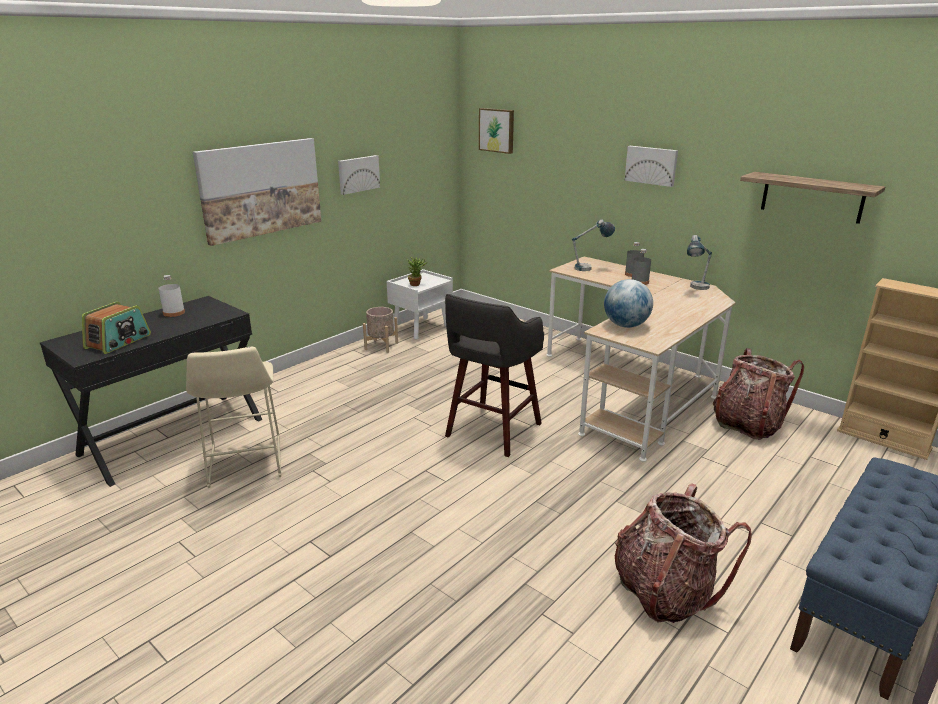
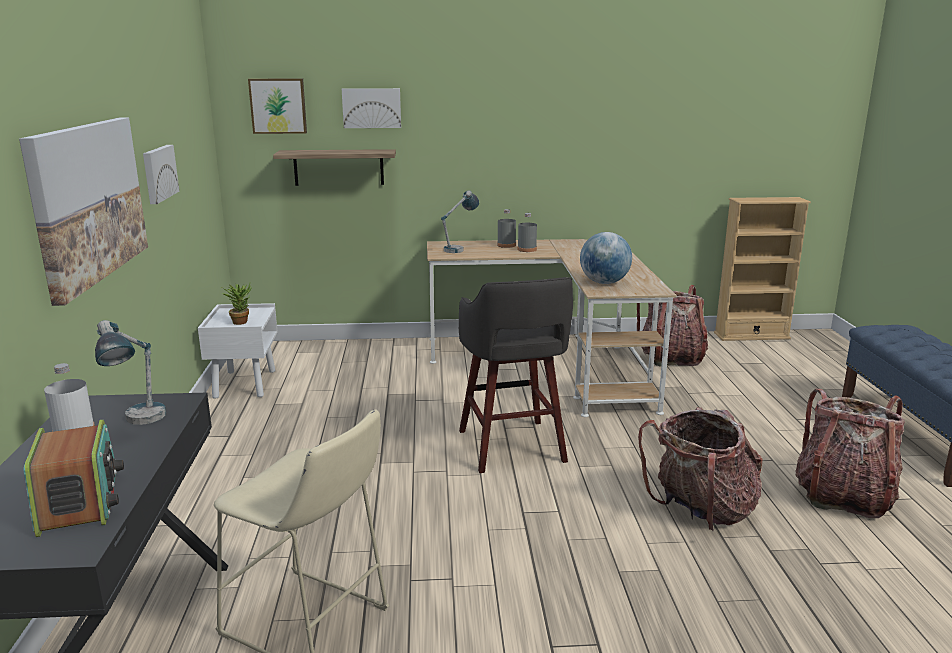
camera: 45 degrees left, 5 degrees down
(381, 346) = (230, 419): beige planter -> none
(530, 533) = (700, 511): none -> backpack
(651, 165) = (499, 126): picture -> picture (371, 108)
(695, 289) = (578, 244): table lamp -> table lamp (140, 423)
(812, 197) = (662, 137): shelf -> shelf (338, 167)

